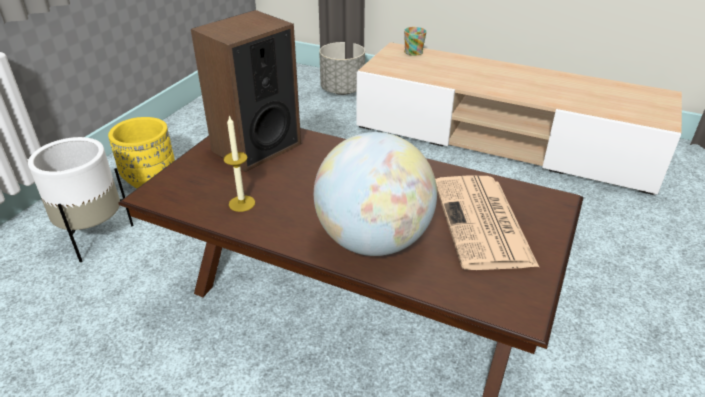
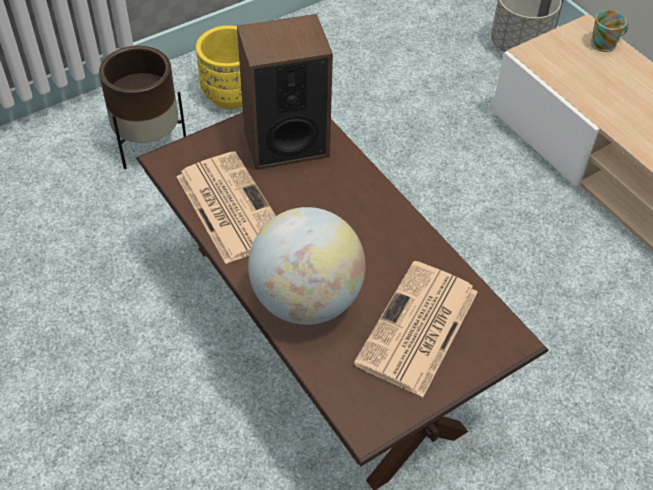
camera: 30 degrees right, 15 degrees up
(94, 237) = (148, 145): white planter -> brown planter
(242, 203) = (229, 206): candle -> newspaper

